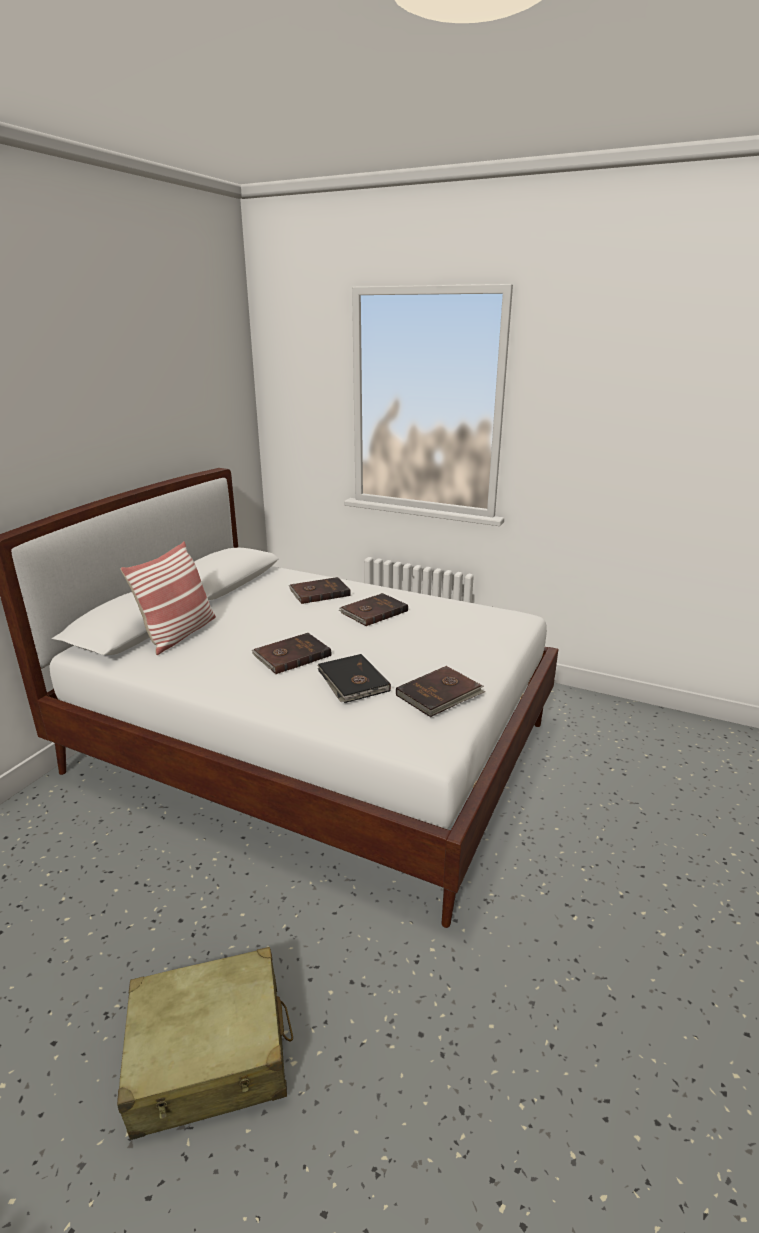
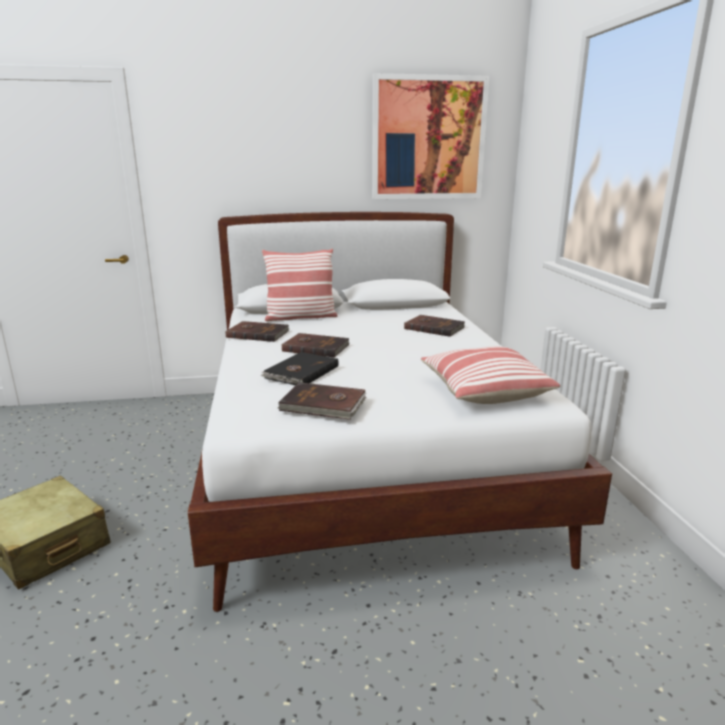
camera: 55 degrees right, 5 degrees down
(189, 387) = (428, 138): none -> picture
(373, 612) = (435, 350): brown book -> brown book (257, 334)
(475, 628) = (483, 391): none -> pillow

